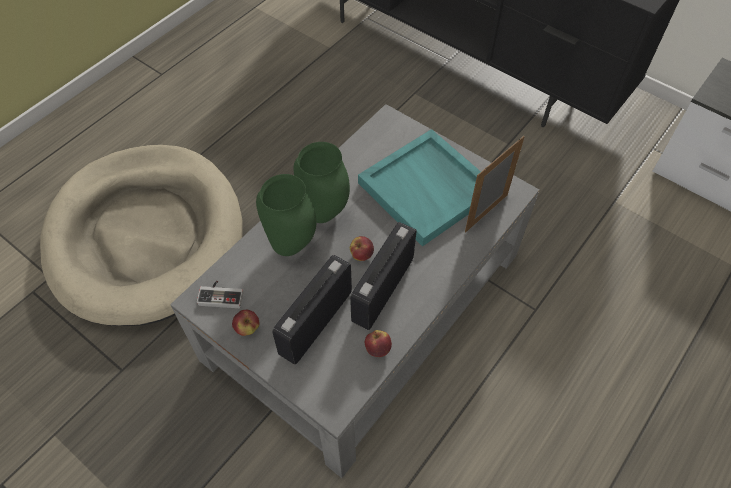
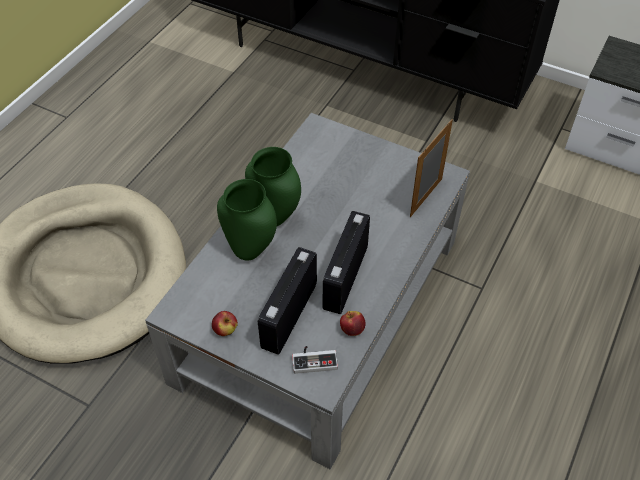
camera: 10 degrees left, 5 degrees down
(221, 295) = (193, 304): game controller -> game controller (314, 359)
(361, 255) = (318, 250): apple -> none
(428, 189) = (367, 183): turquoise tray -> none

